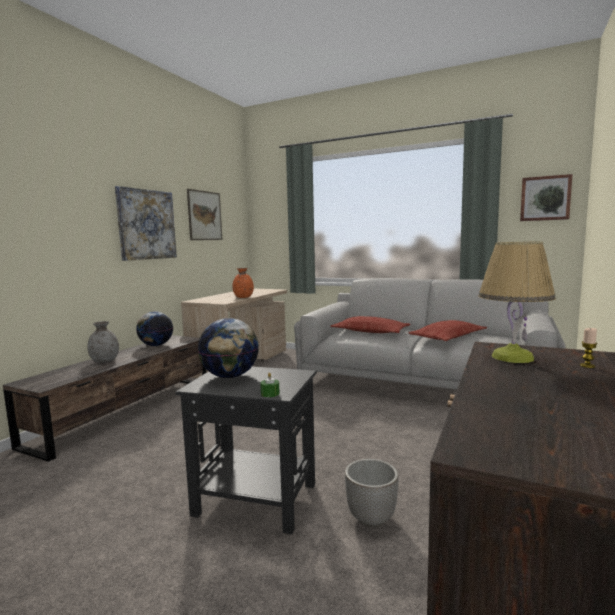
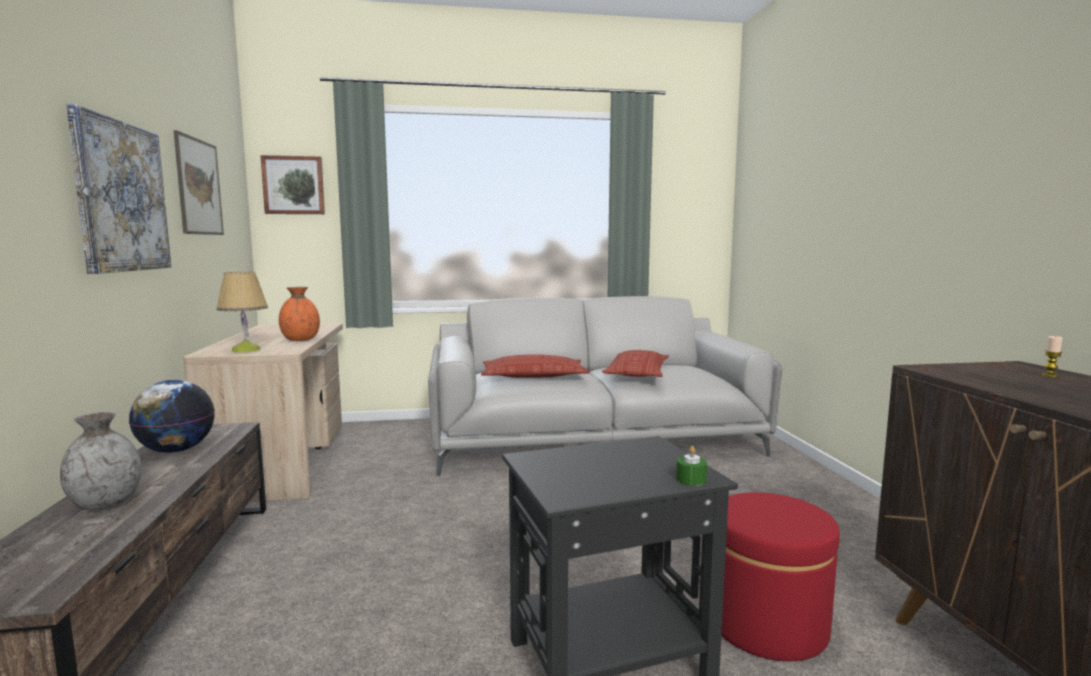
camera: 35 degrees left, 0 degrees up
(230, 376) = (572, 469): globe -> none
(372, 518) = (767, 624): planter -> red ottoman
(512, 357) = (981, 376): table lamp -> table lamp (246, 349)
(545, 198) = (694, 198): picture -> picture (294, 185)

